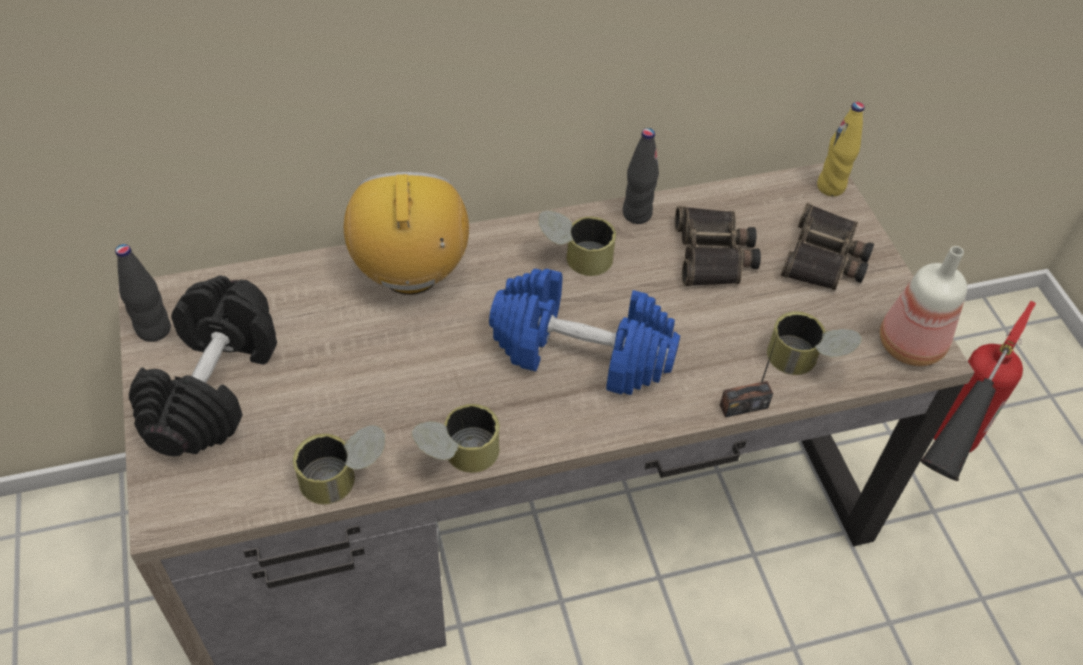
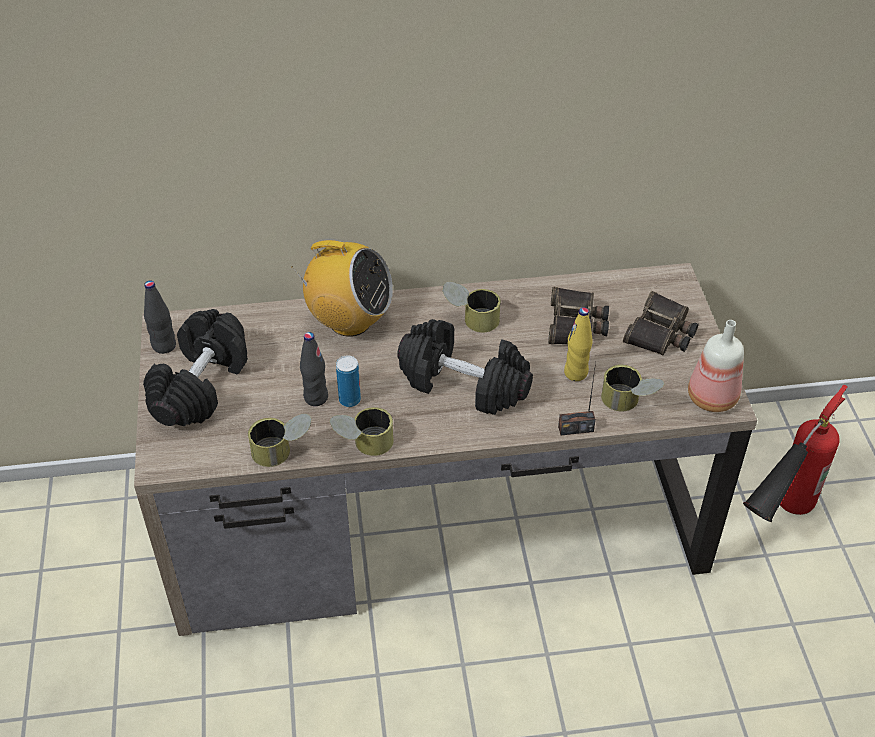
camera: 10 degrees right, 5 degrees down
(411, 274) = (349, 322): radio -> radio turned 105 degrees clockwise
(428, 390) = (349, 400): none -> can
(582, 352) = (464, 383): blue dumbbell -> black dumbbell
(636, 214) = (523, 291): black bottle -> black bottle (316, 398)
(830, 187) = (678, 282): yellow bottle -> yellow bottle (576, 373)

